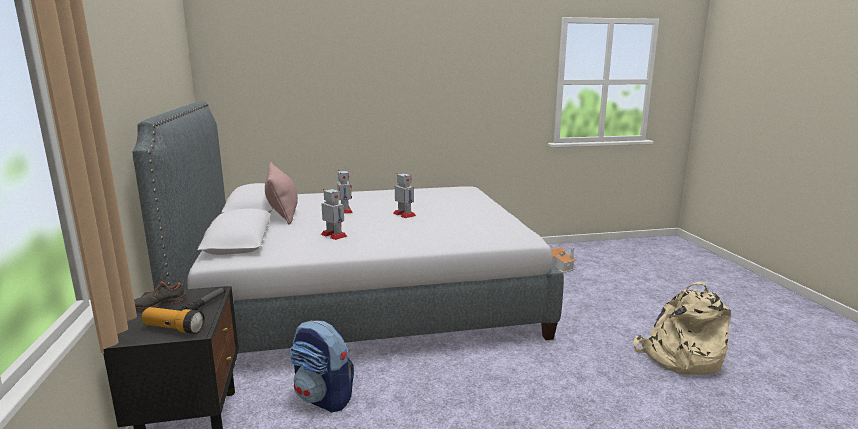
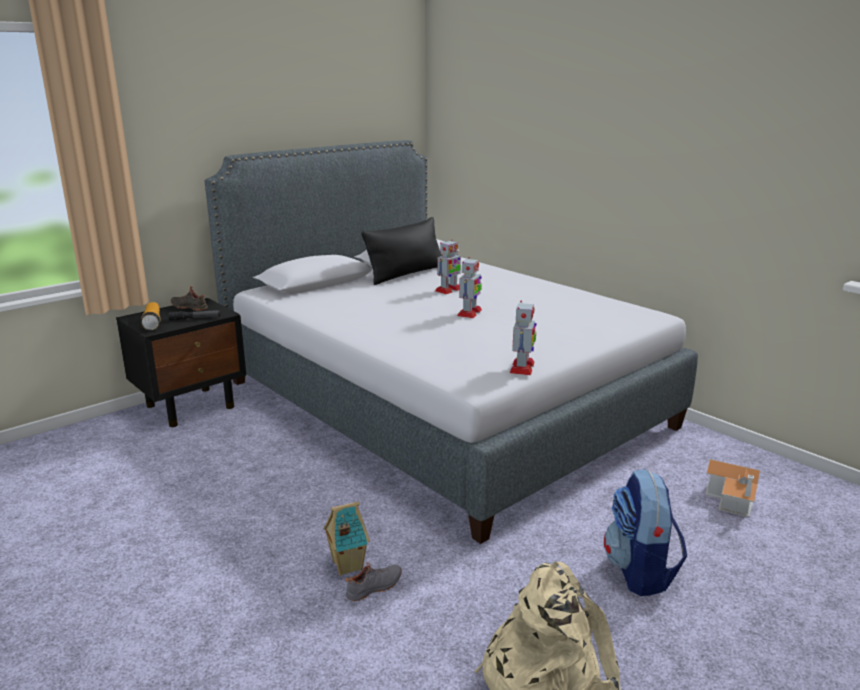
camera: 60 degrees right, 5 degrees up
(283, 212) = (406, 274): pink pillow -> black pillow
(324, 398) = (248, 445): backpack -> backpack (640, 572)
(334, 235) = (363, 306): toy robot -> toy robot (522, 368)
(548, 392) = (346, 566): none -> toy house
(579, 388) = (375, 588): none -> grey shoe

